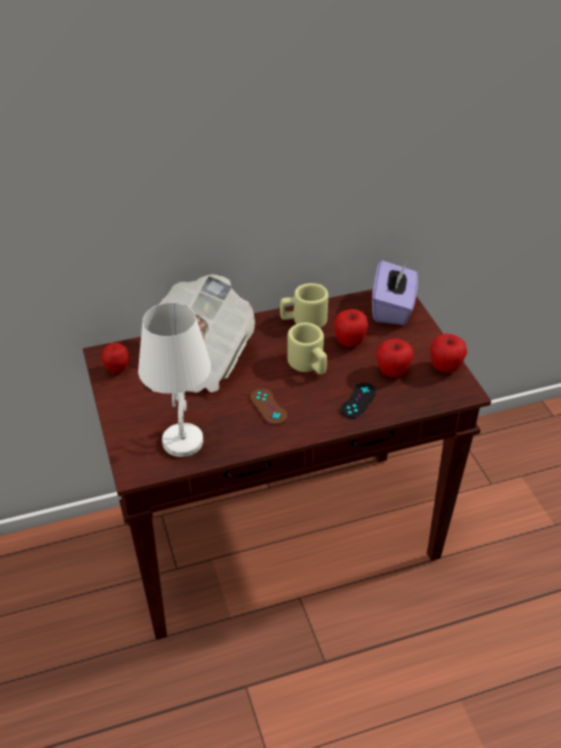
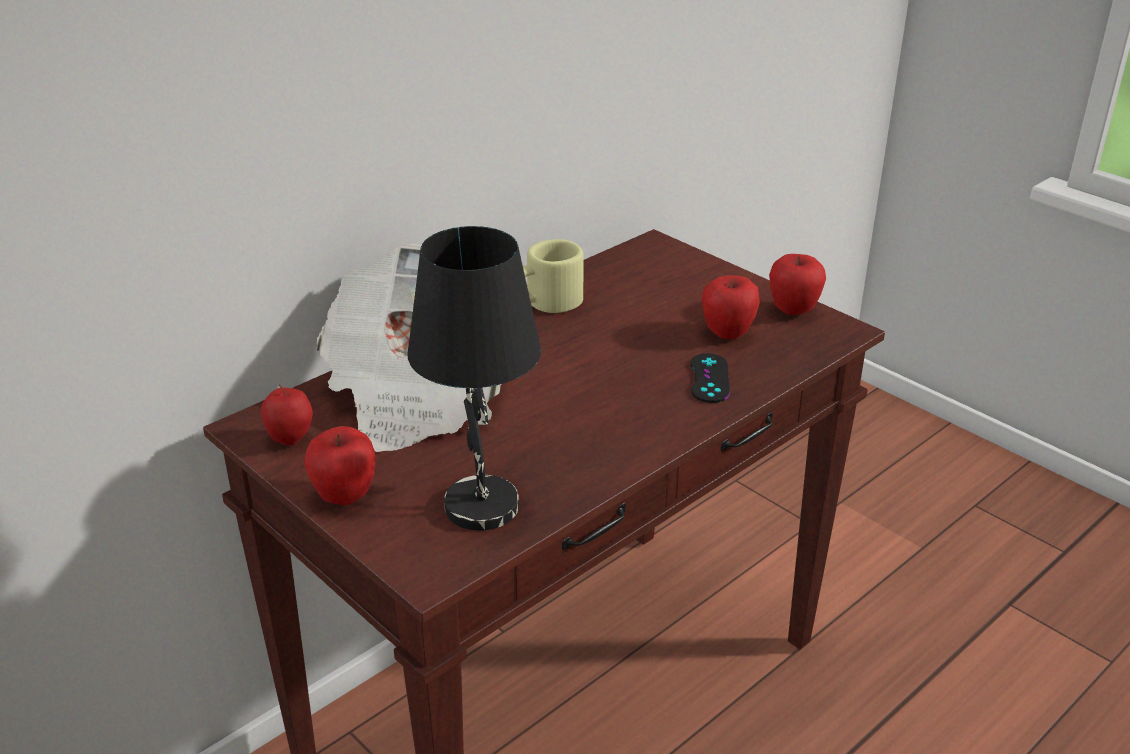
camera: 25 degrees left, 10 degrees down
(182, 440) = (479, 505): white table lamp -> black table lamp
(268, 406) = (583, 421): brown game controller -> none
(309, 364) = (600, 354): beige mug -> none
(349, 342) = (636, 314): apple -> apple (345, 496)
(393, 308) = (662, 261): purple tissue box -> none

